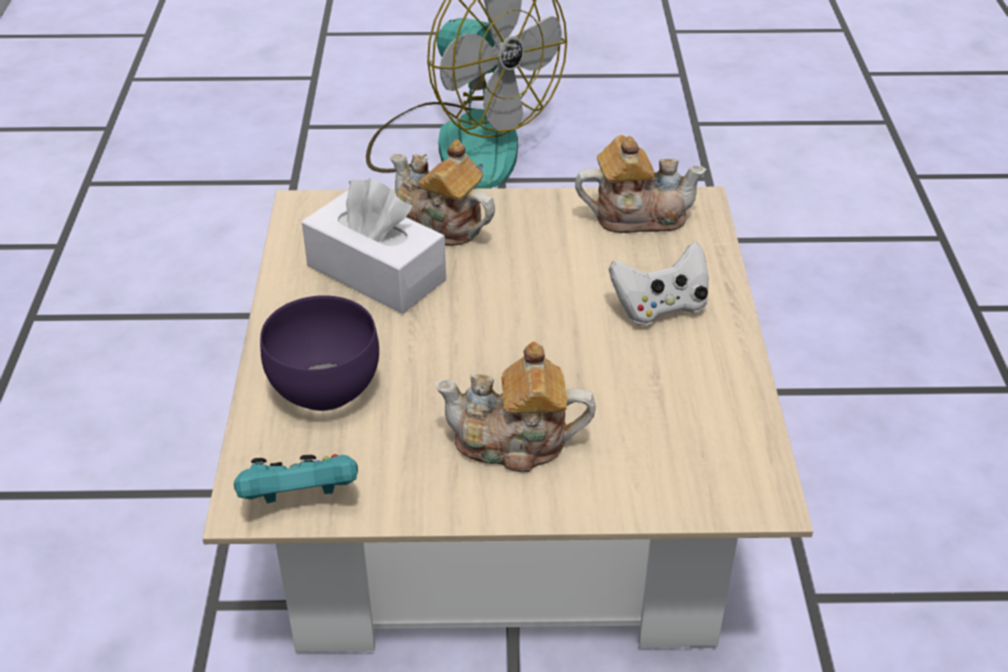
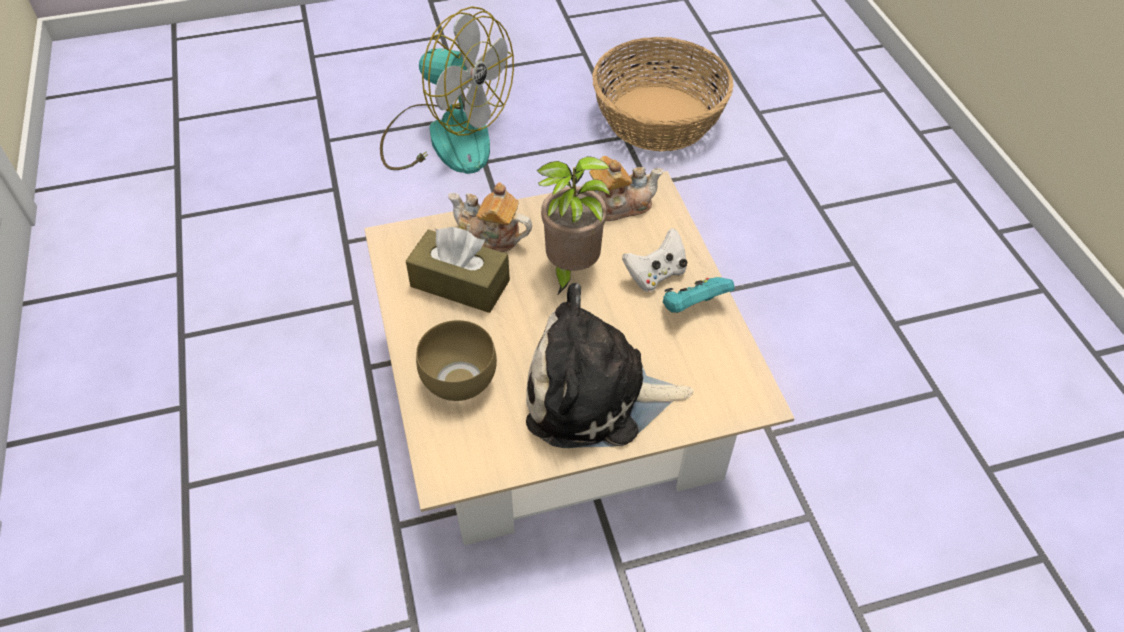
camera: 15 degrees left, 10 degrees up
(300, 499) = (474, 467): turquoise game controller -> turquoise game controller (693, 307)
(321, 389) = (456, 382): purple bowl -> brown bowl
(376, 273) = (460, 283): white tissue box -> brown tissue box
(513, 443) = (596, 395): teapot -> plush toy
(537, 282) = (570, 270): none -> potted plant
(764, 163) = (659, 118): none -> basket

